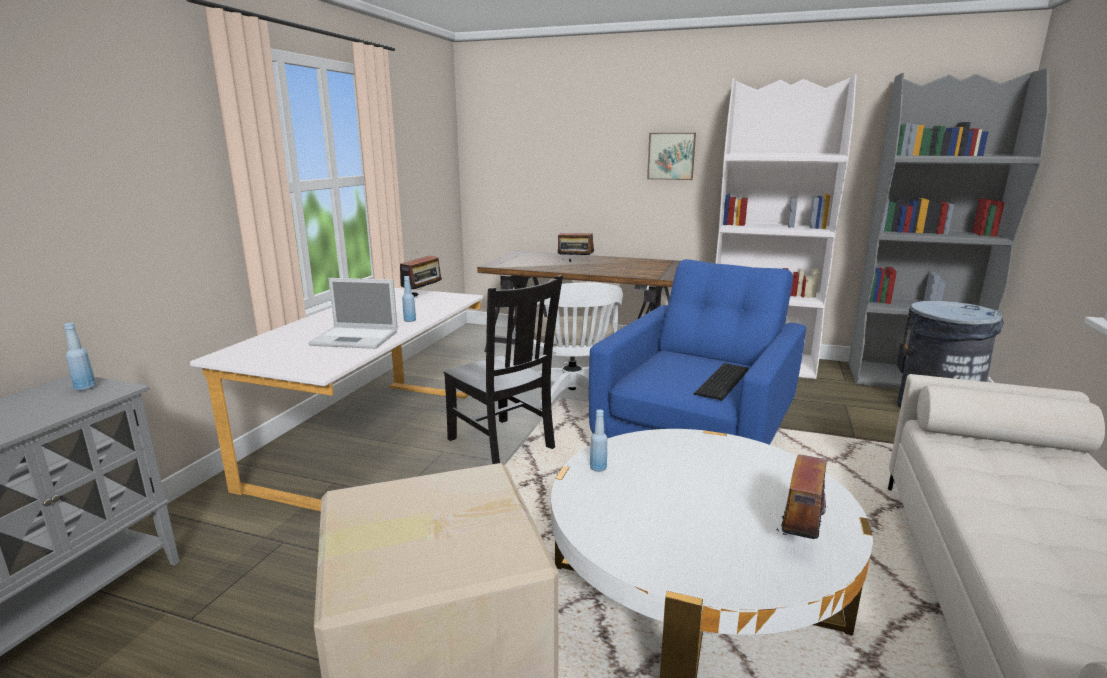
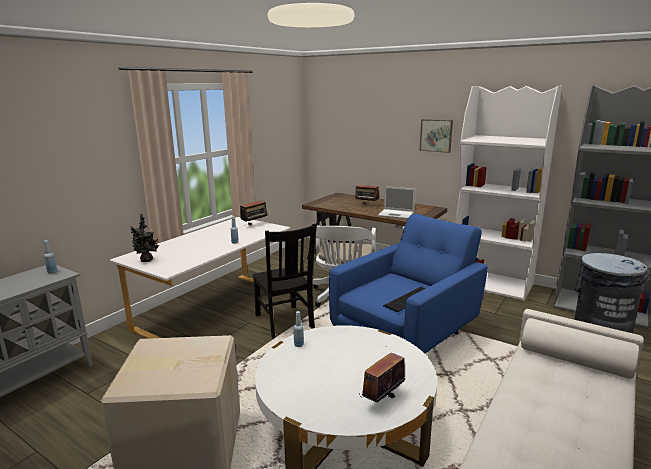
camera: 15 degrees right, 0 degrees up
(267, 357) = (146, 260): none -> potted plant
(356, 338) = (198, 252): laptop -> laptop (396, 214)

